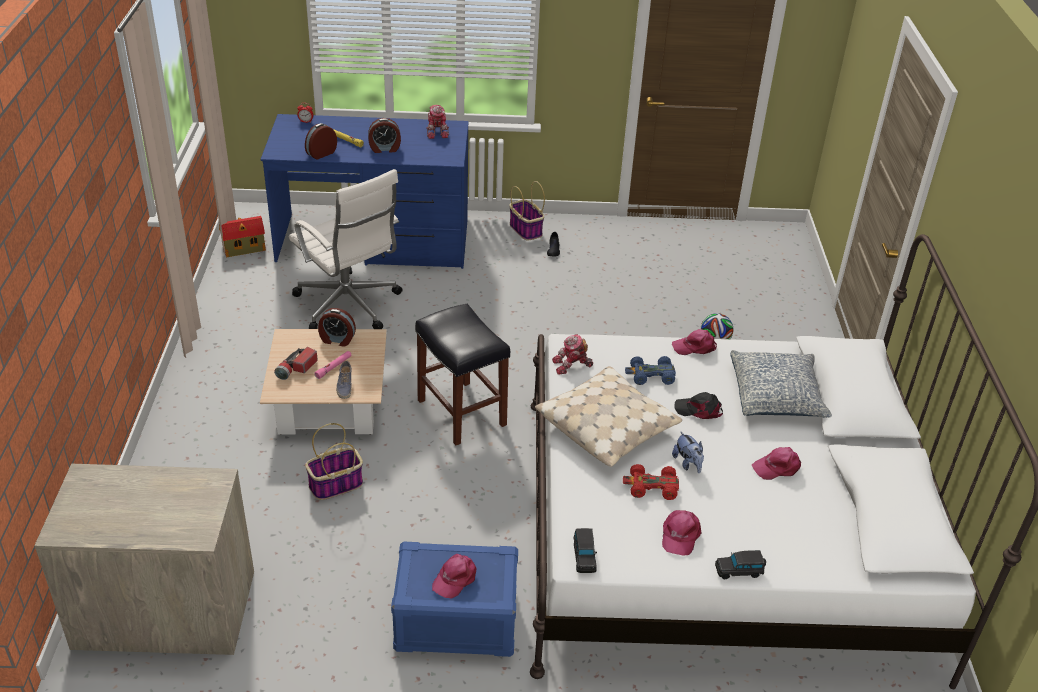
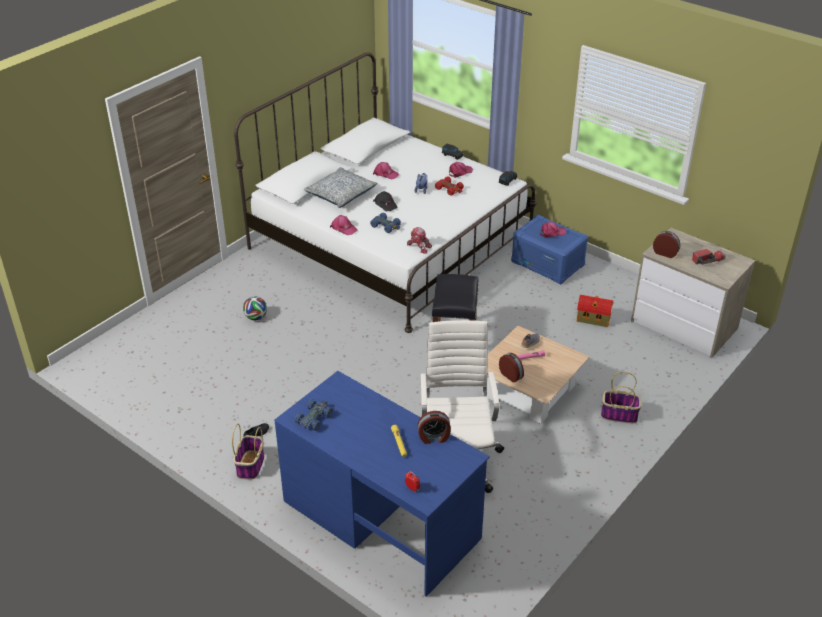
camera: 140 degrees left, 0 degrees up
(243, 249) = (498, 570): toy house -> toy house (594, 320)
(296, 369) = (552, 367): flashlight -> flashlight (708, 261)
(335, 485) = (560, 342): basket -> basket (619, 415)
(385, 149) = (377, 418): alarm clock -> alarm clock (665, 253)
(437, 131) = (314, 418): toy robot -> blue toy car
(607, 426) = (438, 216): beige pillow -> none

